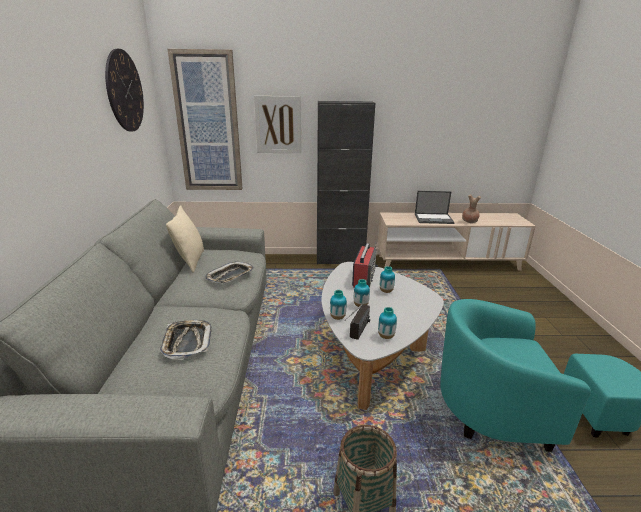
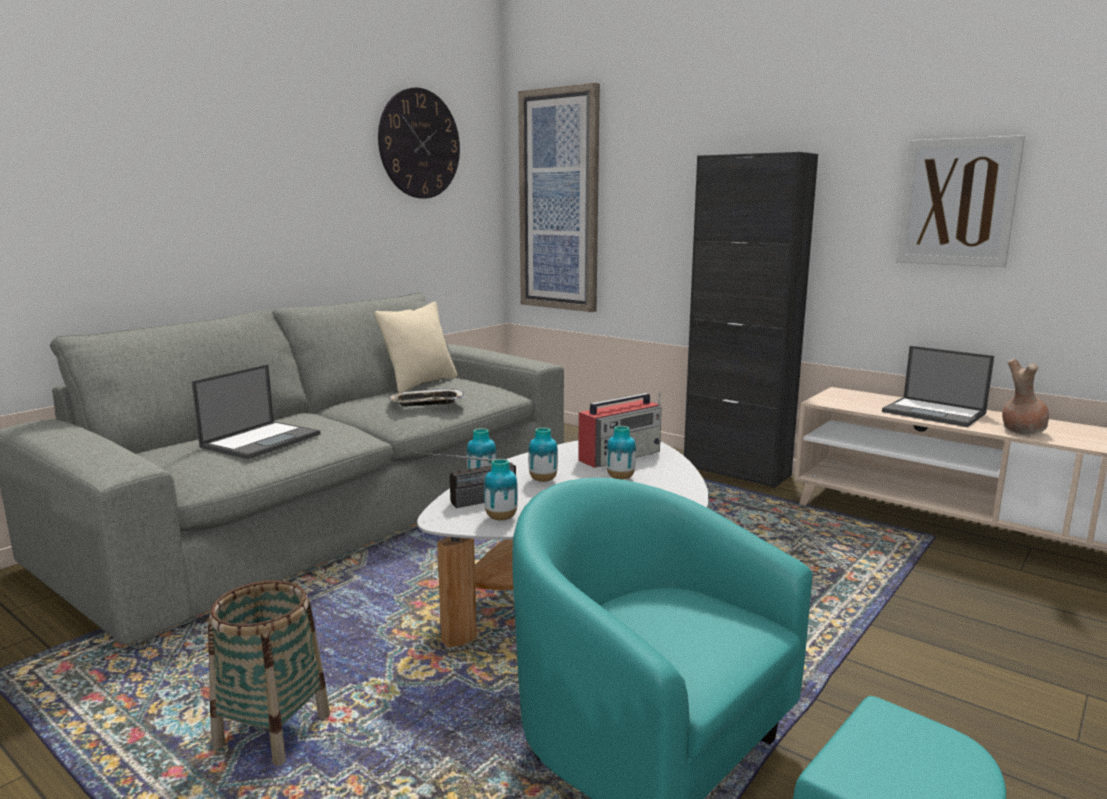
camera: 40 degrees right, 10 degrees down
(187, 342) = (262, 440): tray -> laptop
(278, 125) = (656, 202): picture -> picture (957, 202)

